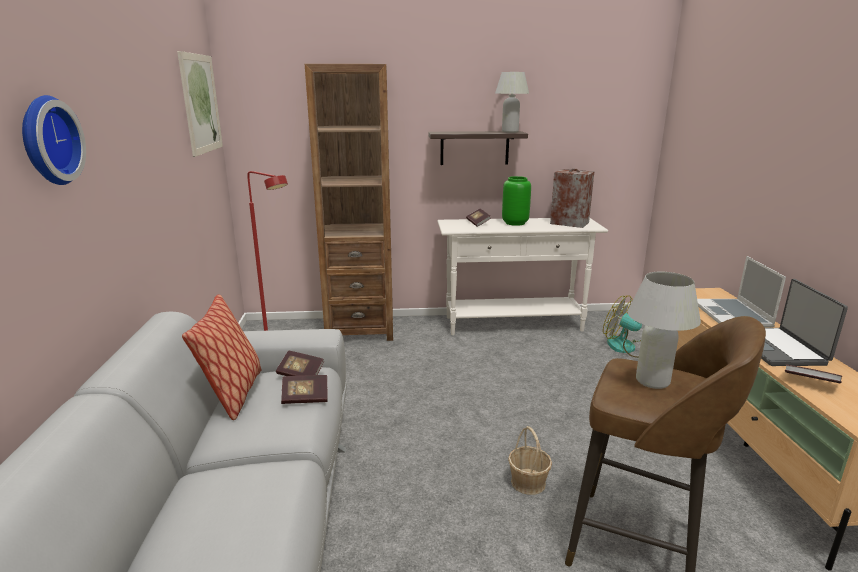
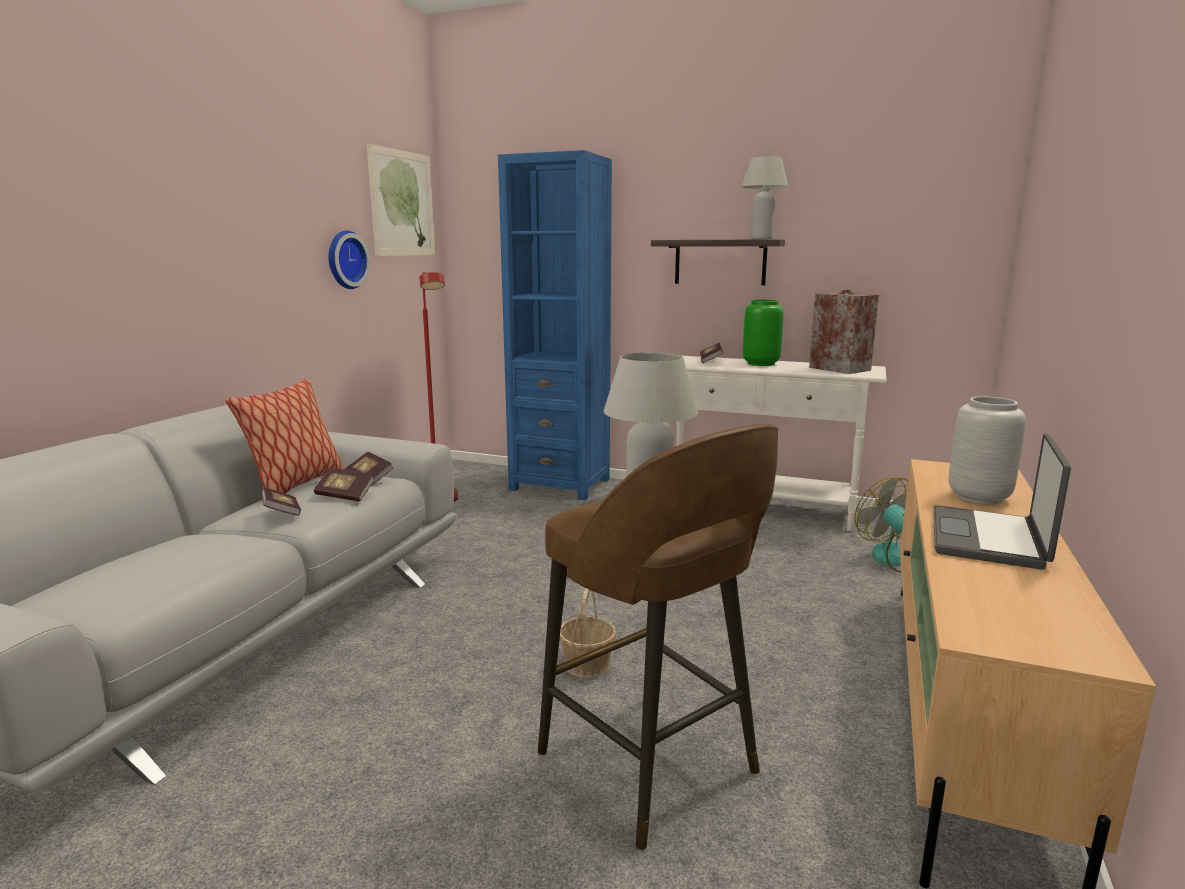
camera: 25 degrees right, 5 degrees down
(46, 141) = (136, 198): wall clock -> wall clock (344, 260)
(360, 329) = (560, 484): brown bookcase -> blue bookcase
(733, 315) = (980, 498): laptop -> grey vase
(810, 383) = (971, 581): book -> book (282, 512)

